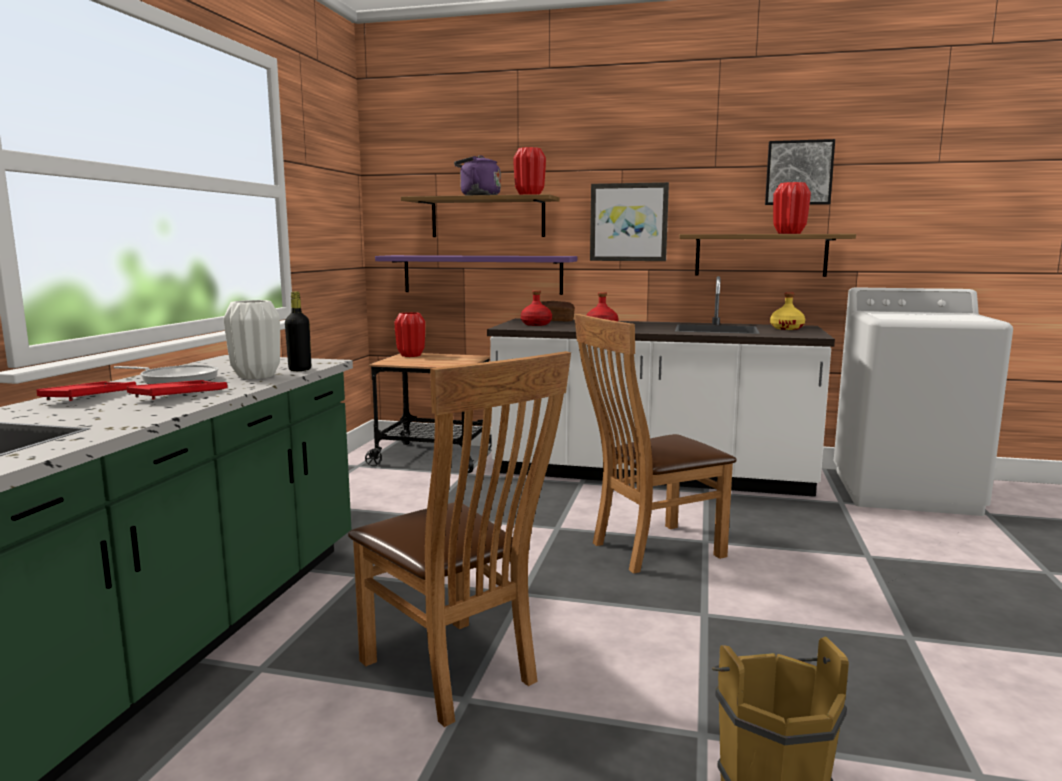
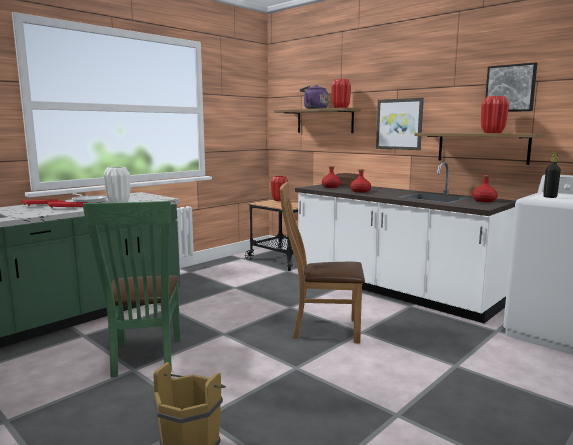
camera: 30 degrees right, 0 degrees up
(300, 369) = (143, 201): black bottle -> black bottle (550, 197)
(456, 674) = (144, 359): brown chair -> green chair
(482, 274) = (321, 155): purple shelf -> none
(787, 328) = (484, 201): yellow bottle -> red bottle

